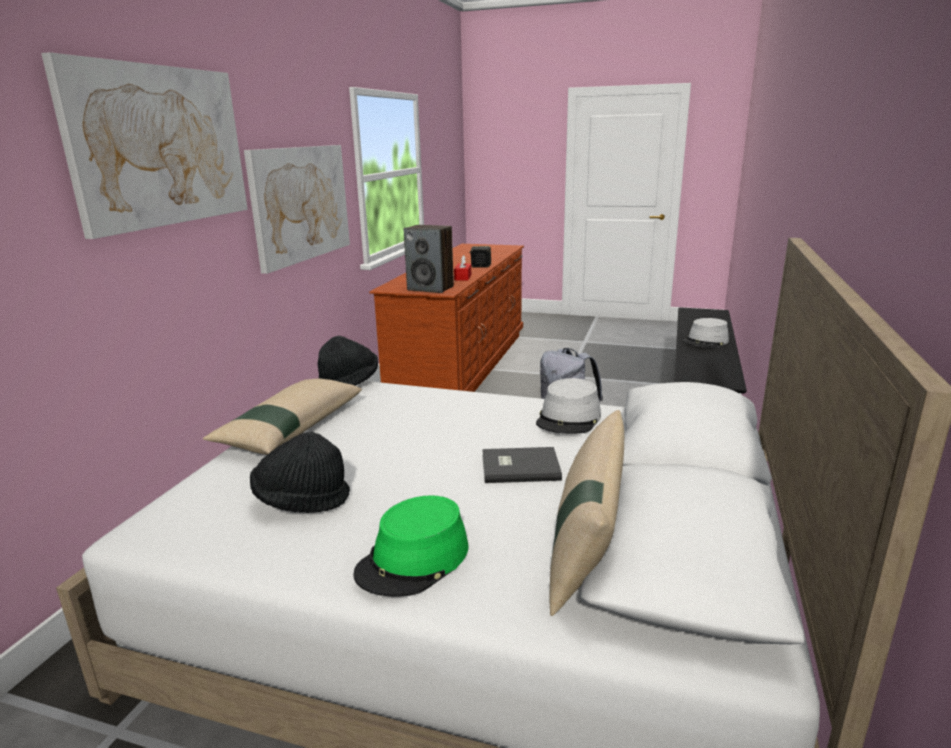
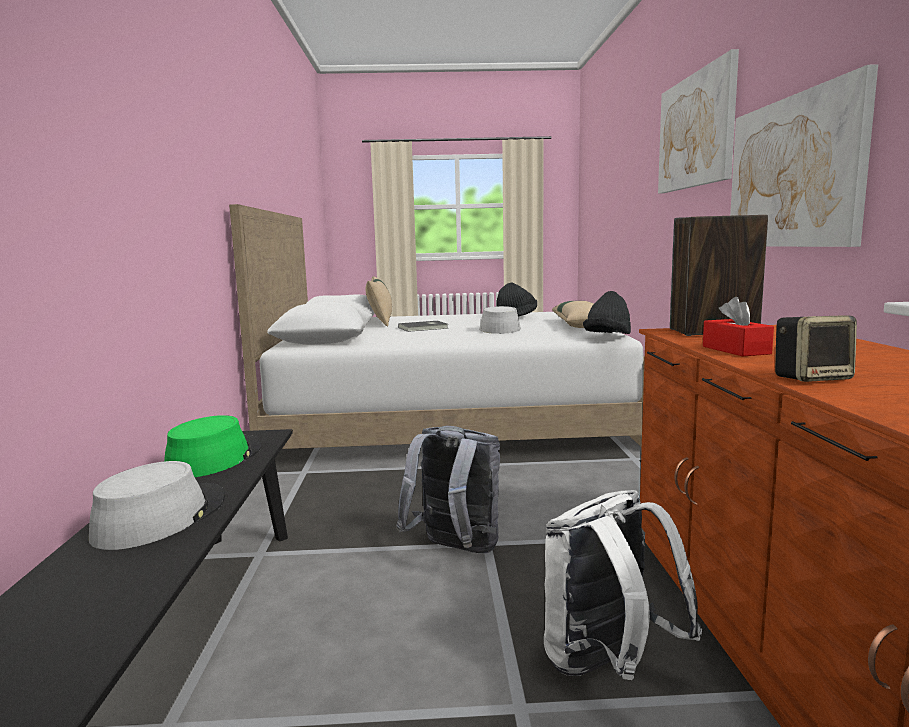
camera: 160 degrees right, 10 degrees down
(414, 560) = (446, 316): green hat -> green hat (214, 458)
(531, 379) = (607, 666): none -> white backpack
(569, 418) = (404, 339): grey hat -> grey hat (499, 329)

